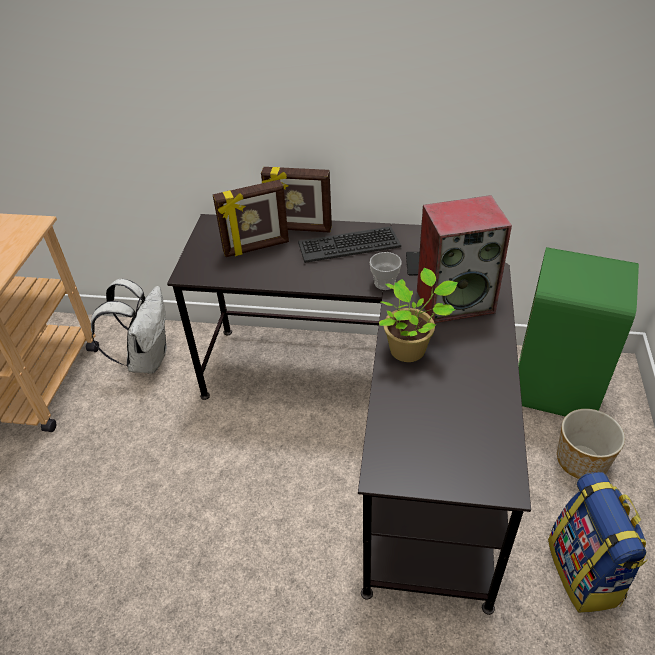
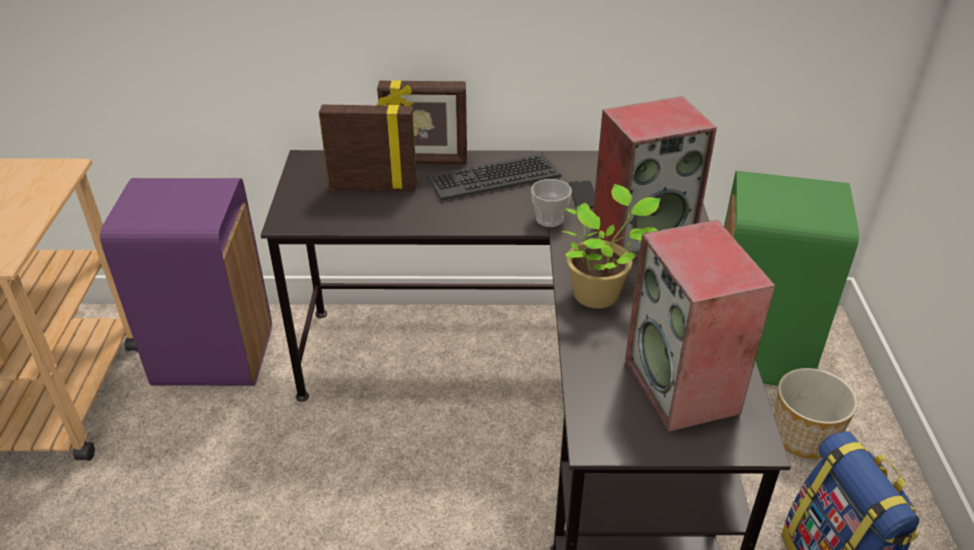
camera: 10 degrees left, 5 degrees down
(147, 359) = (214, 355): white backpack -> purple trash can
(256, 248) = (373, 186): picture frame -> picture frame turned 150 degrees counterclockwise
(459, 434) = (683, 387): none -> speaker

